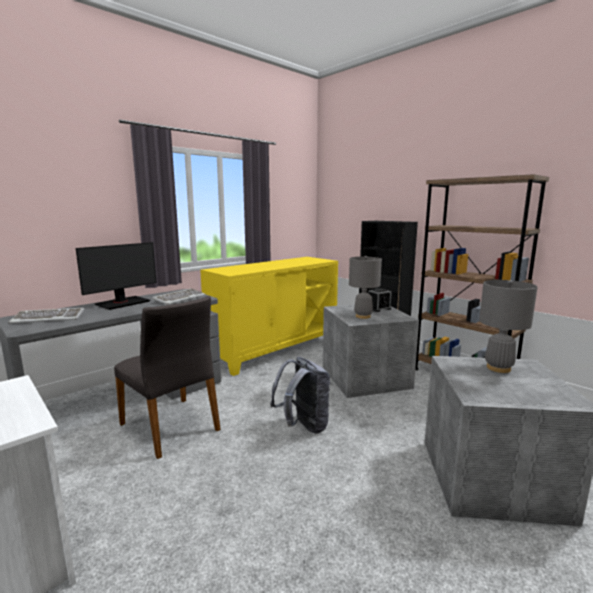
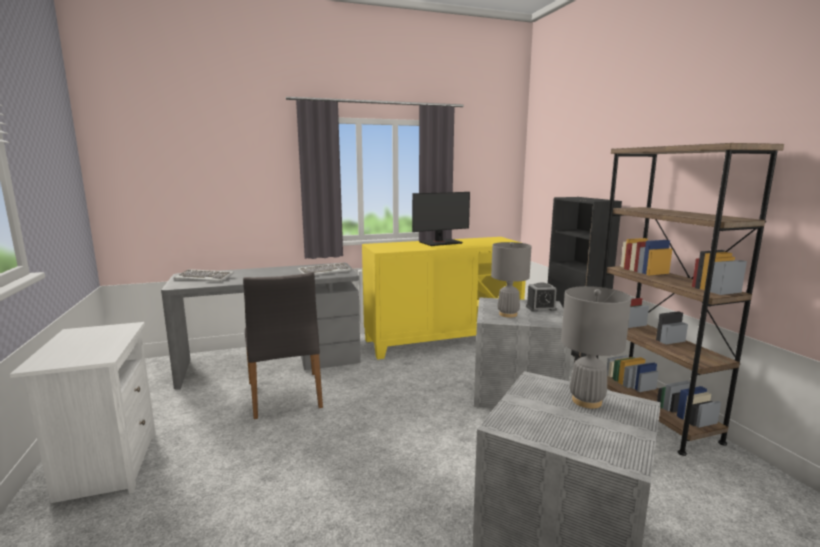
camera: 25 degrees right, 0 degrees up
(122, 303) = (273, 271): monitor -> monitor (440, 242)
(303, 426) = (401, 424): grey backpack -> none

